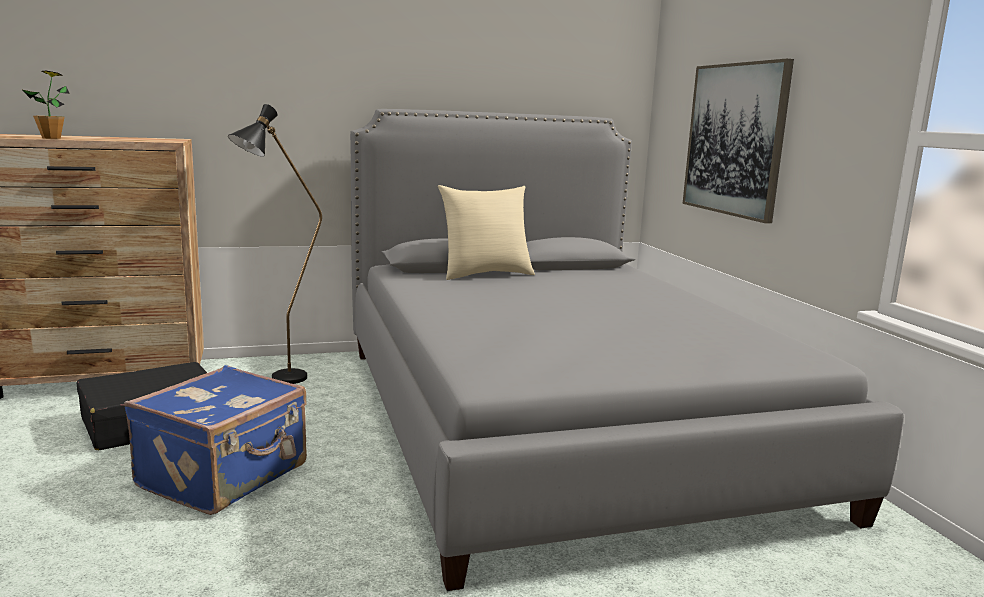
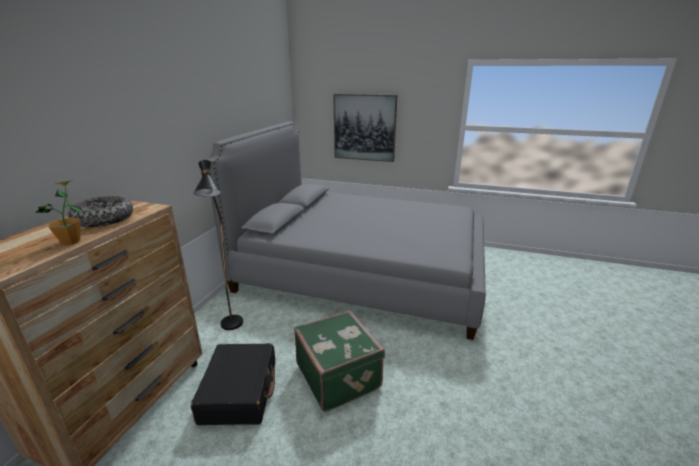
camera: 55 degrees left, 10 degrees up
(119, 139) = (104, 219): none -> bowl
(225, 476) = (339, 375): blue suitcase -> green suitcase
(485, 274) = (301, 219): beige pillow -> none

